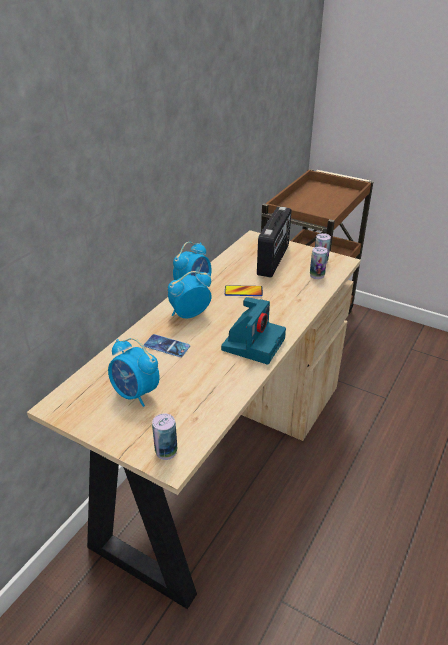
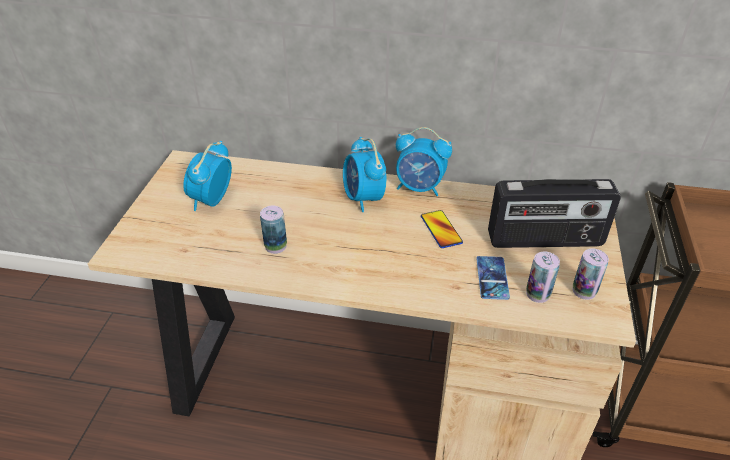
camera: 70 degrees right, 5 degrees up
(166, 451) = (134, 243): can -> can (275, 246)
(167, 346) = (296, 199): phone -> phone (492, 278)
(189, 314) = (363, 199): alarm clock -> alarm clock turned 150 degrees counterclockwise
(253, 343) = (332, 263): camera -> none

